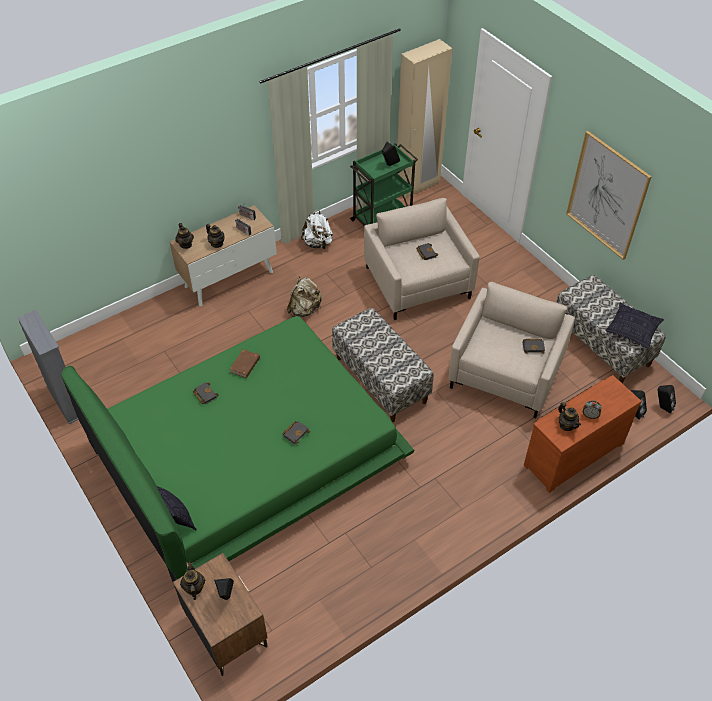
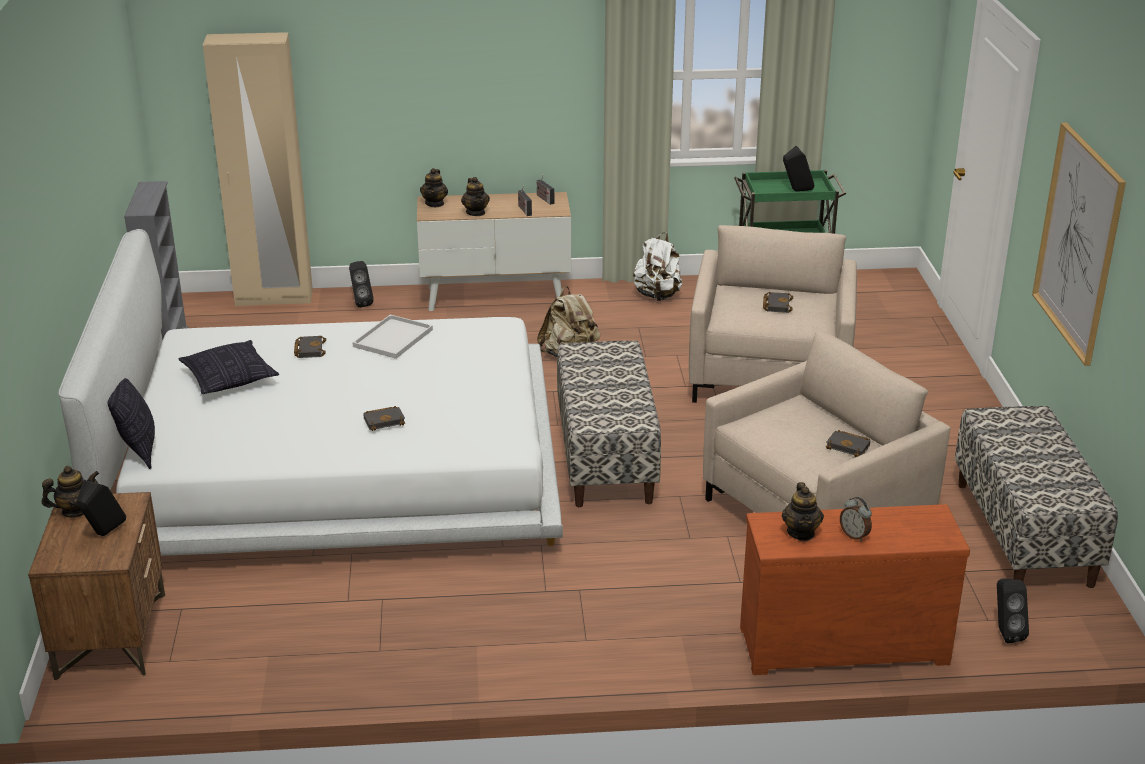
camera: 30 degrees right, 20 degrees down
(194, 588) = (75, 511): teapot -> teapot turned 45 degrees clockwise
(245, 365) = (393, 339): brown book -> white tray
(247, 453) = (336, 469): green bed -> white bed
(417, 186) = (872, 277): beige wardrobe -> beige wardrobe (274, 298)
(632, 330) = (1056, 487): pillow -> pillow (229, 379)
(662, 407) = (1070, 645): black speaker -> black speaker (360, 303)

